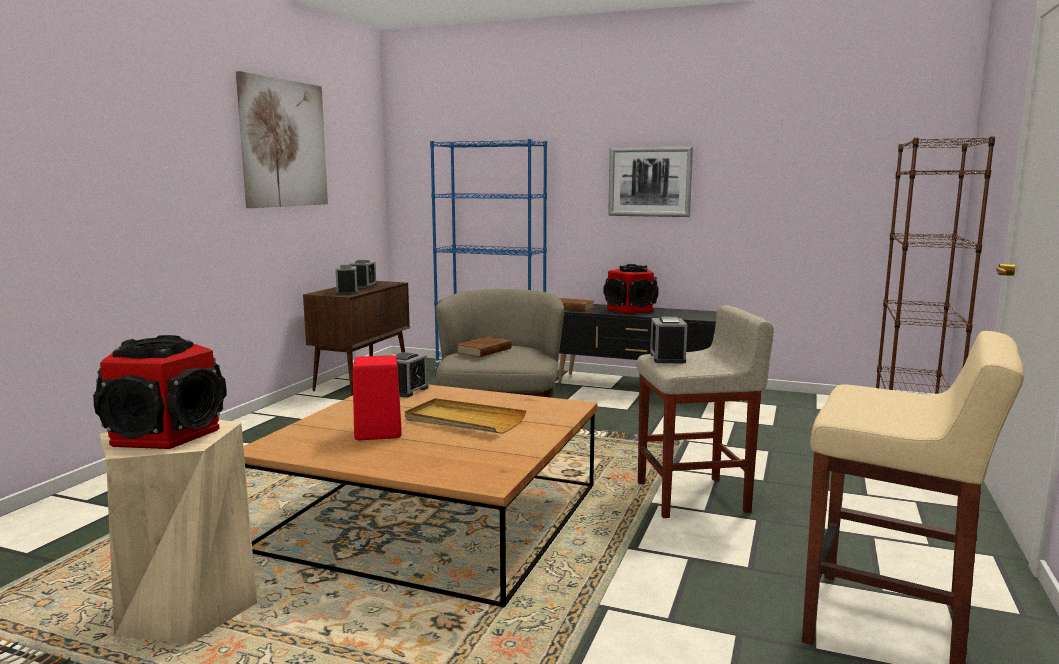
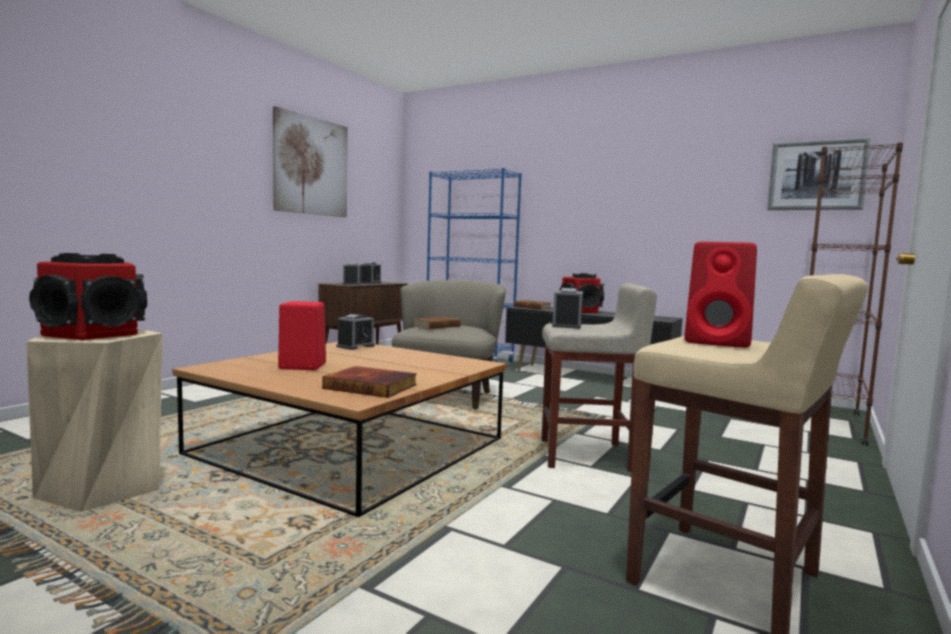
camera: 10 degrees right, 5 degrees down
(464, 420) = (380, 365): beige tray -> none
(485, 457) = (372, 386): none -> book
(650, 182) = (603, 205): picture -> picture (816, 175)
(880, 402) = (719, 342): none -> red speaker

